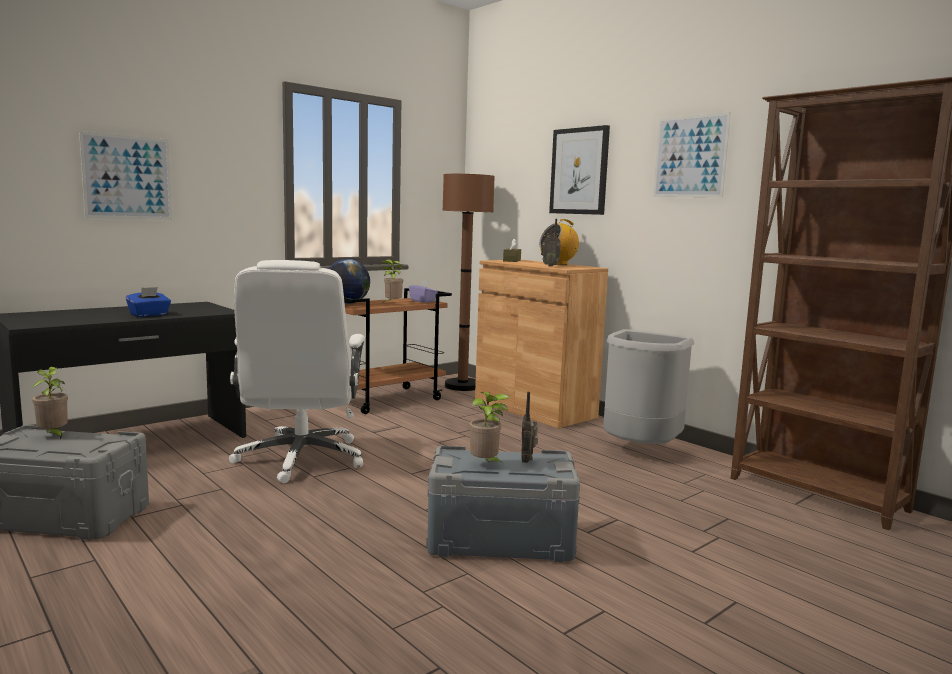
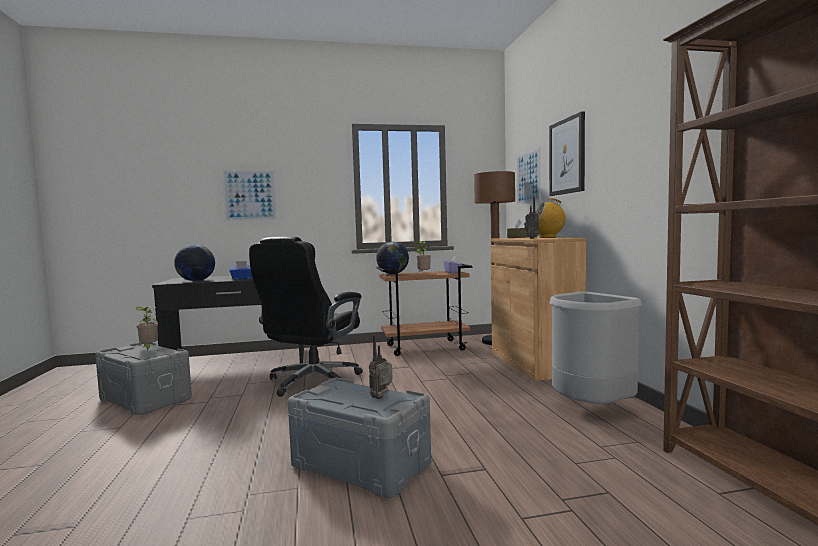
camera: 30 degrees right, 5 degrees down
(75, 320) = (196, 281): none -> globe
(300, 459) = (312, 382): white office chair -> black office chair
(486, 465) = (344, 396): potted plant -> none
(690, 156) = (642, 122): picture -> picture (528, 177)

